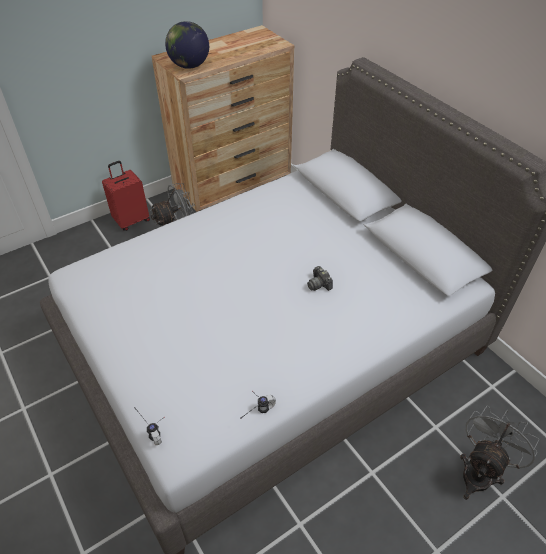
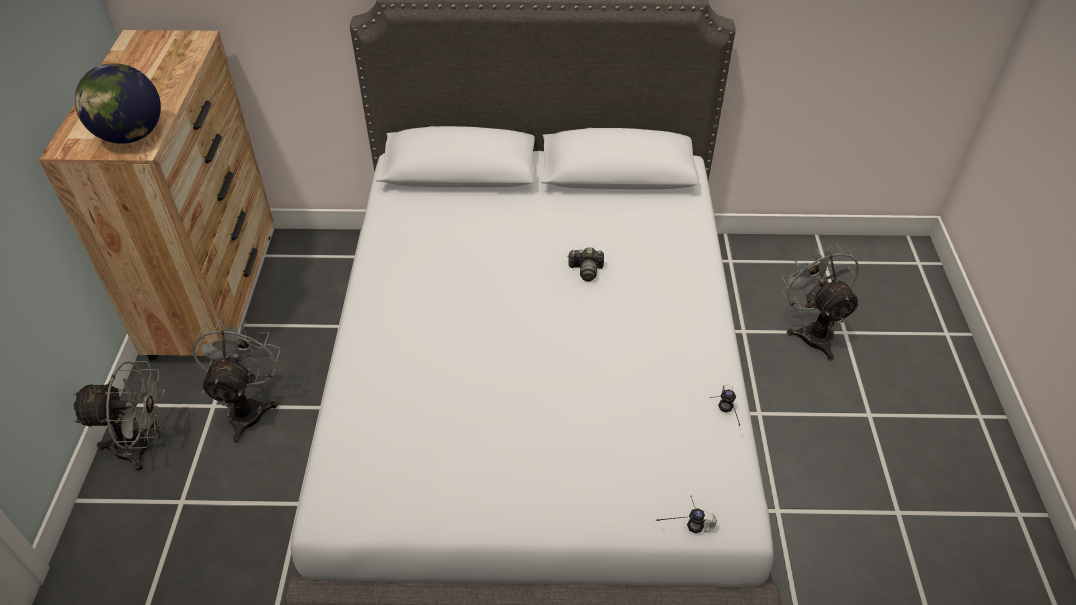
camera: 55 degrees left, 0 degrees up
(131, 220) = (142, 446): red suitcase -> grey fan

